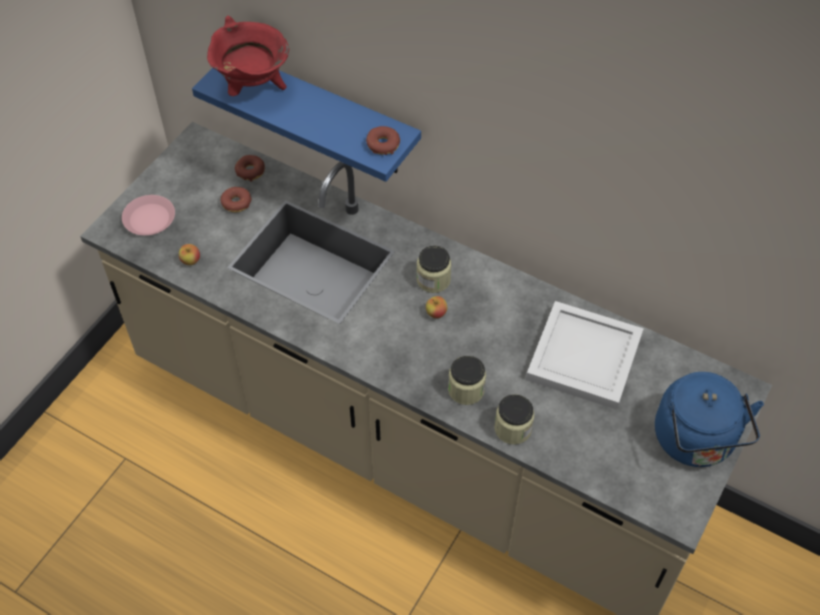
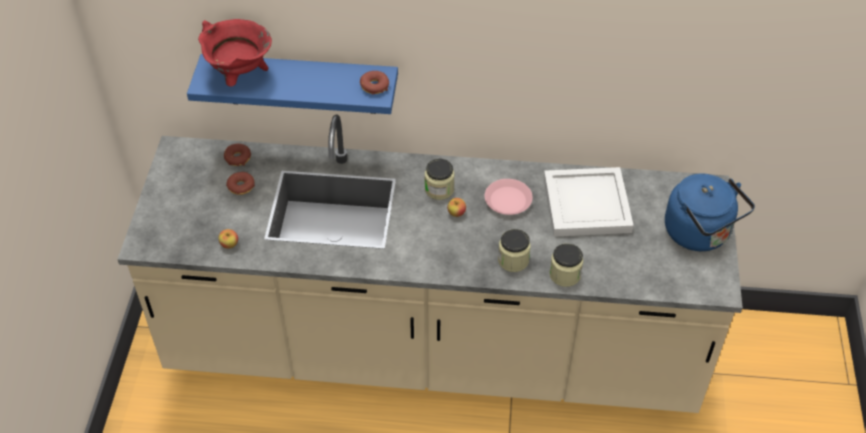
camera: 25 degrees left, 5 degrees down
(150, 219) = (172, 224): pink plate -> pink plate (508, 200)

